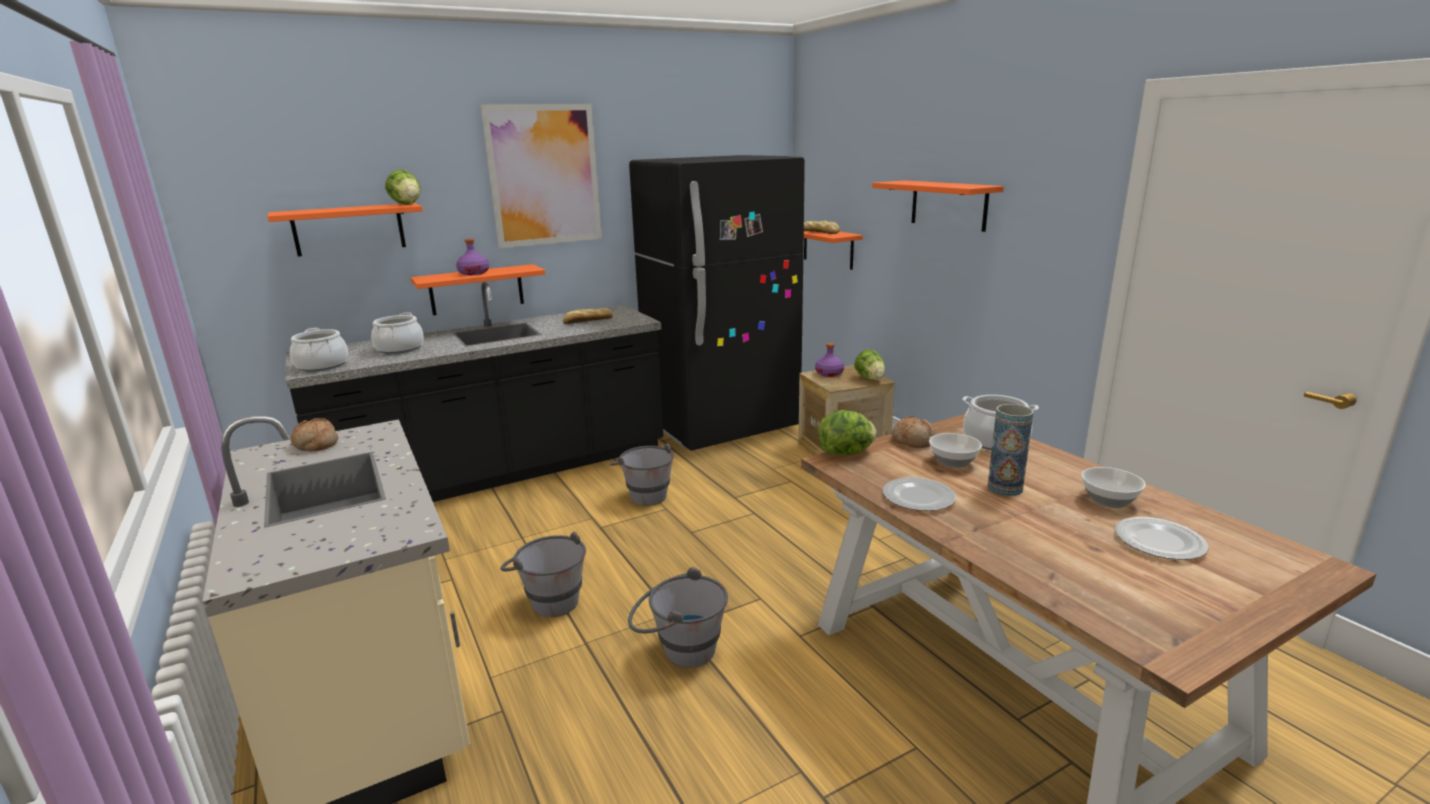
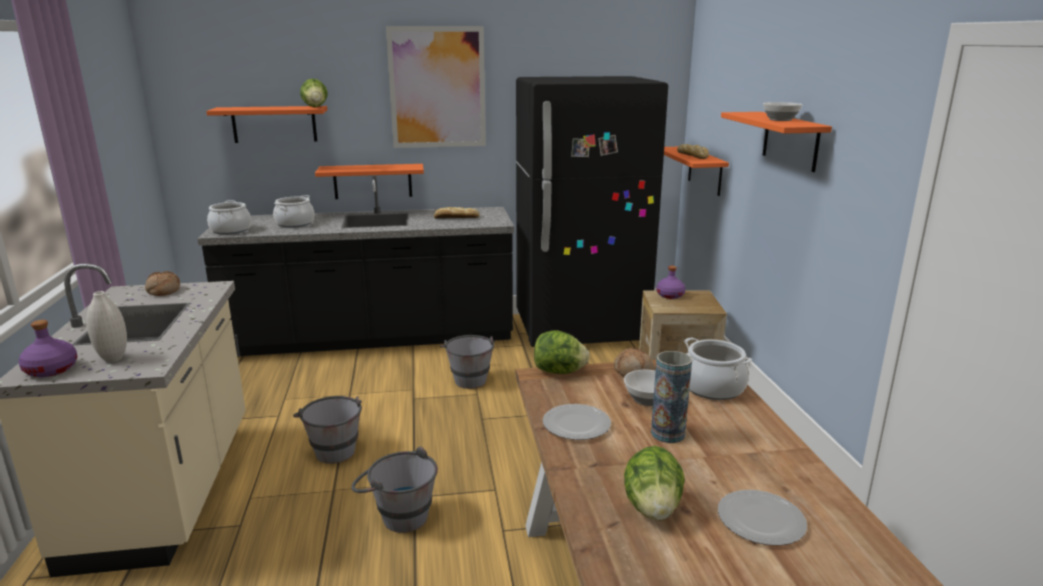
camera: 20 degrees right, 0 degrees up
(350, 531) = (113, 359): none -> white vase
(474, 273) = (367, 167): purple bottle -> purple bottle (52, 369)
(869, 379) = (704, 306): lettuce -> lettuce (652, 508)
(1107, 500) = (757, 468): bowl -> bowl (779, 119)

